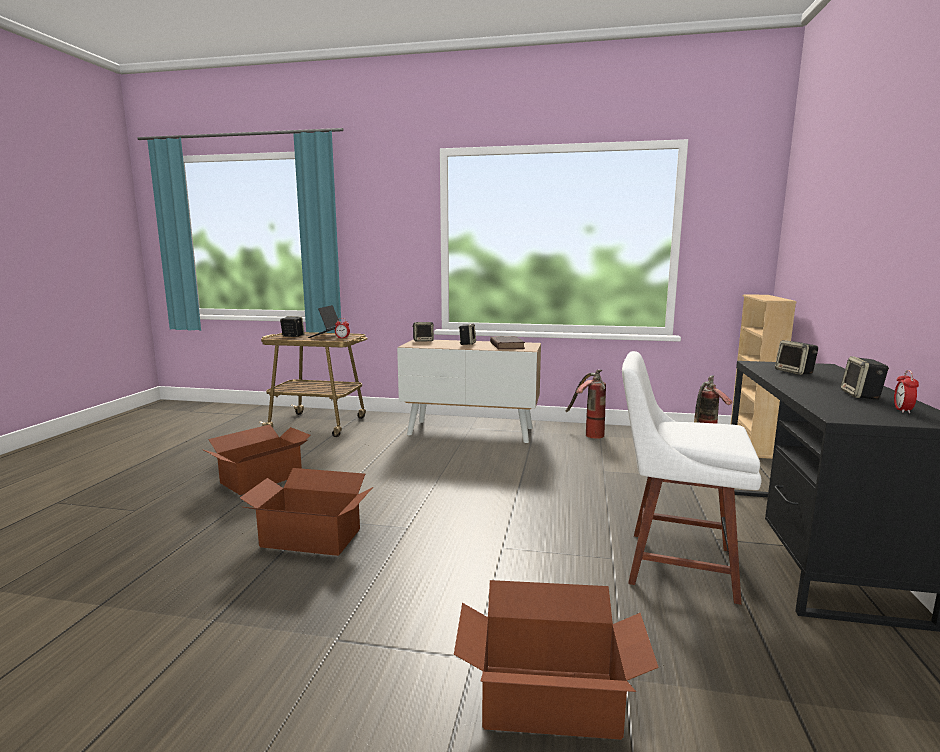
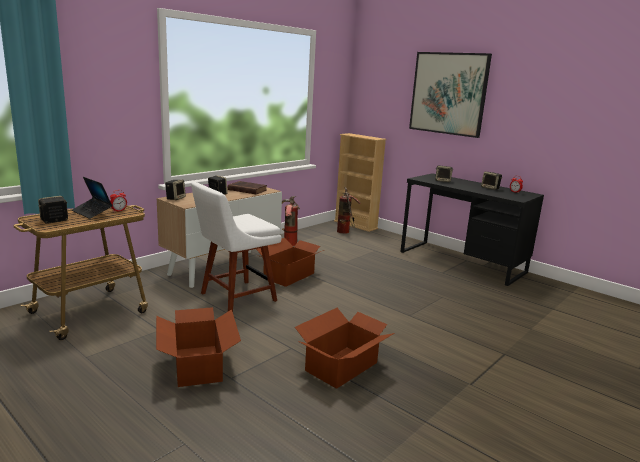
camera: 60 degrees left, 5 degrees up
(551, 701) = (539, 347): cardboard box -> cardboard box (289, 276)
(673, 564) = (456, 288): white chair -> white chair (235, 298)
(868, 202) = (448, 93): none -> picture

